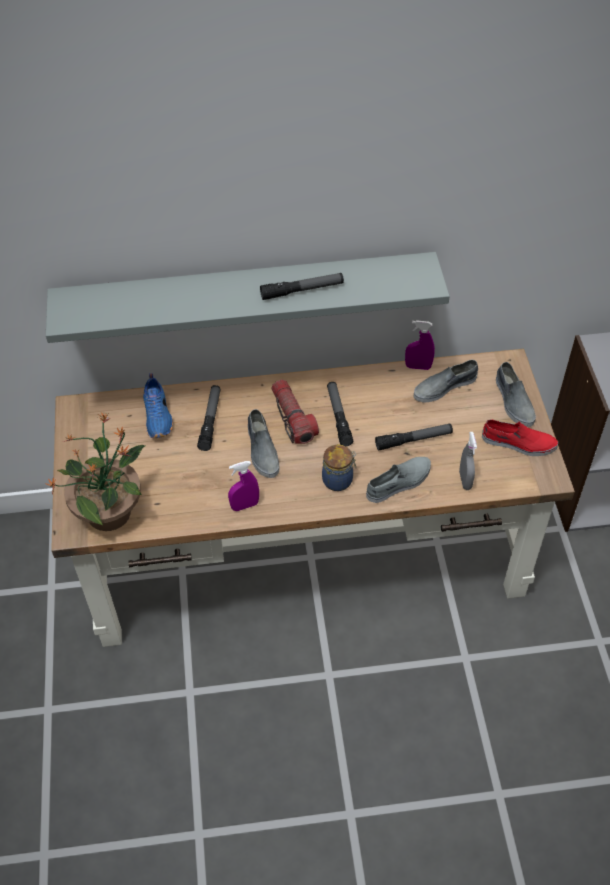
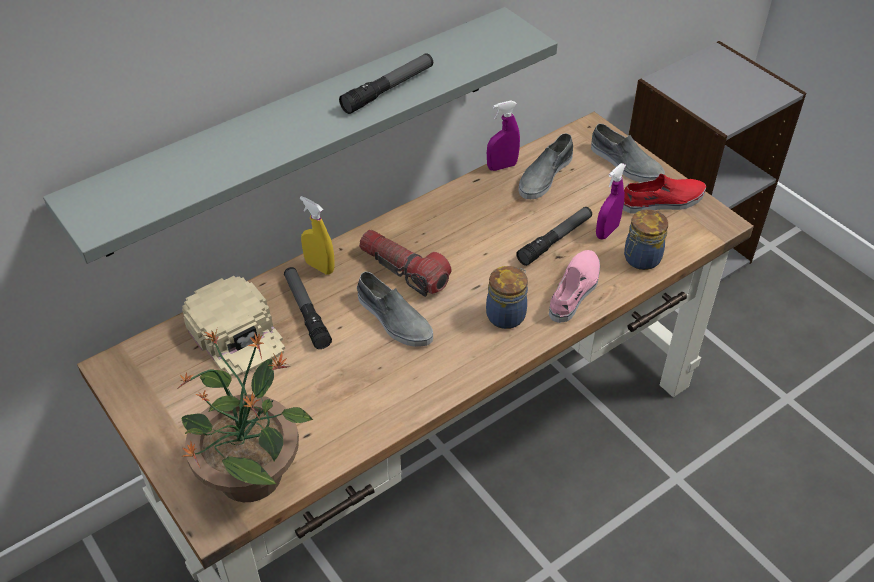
camera: 30 degrees left, 5 degrees down
(158, 416) = (236, 333): blue shoe -> beige cap
(239, 392) = (319, 267): none -> yellow spray bottle
(245, 505) = (419, 389): purple spray bottle -> purple spray bottle (607, 231)
(338, 417) = (455, 248): flashlight -> none
(399, 483) = (575, 290): grey shoe -> pink shoe
(465, 480) = (640, 259): grey spray bottle -> jar

